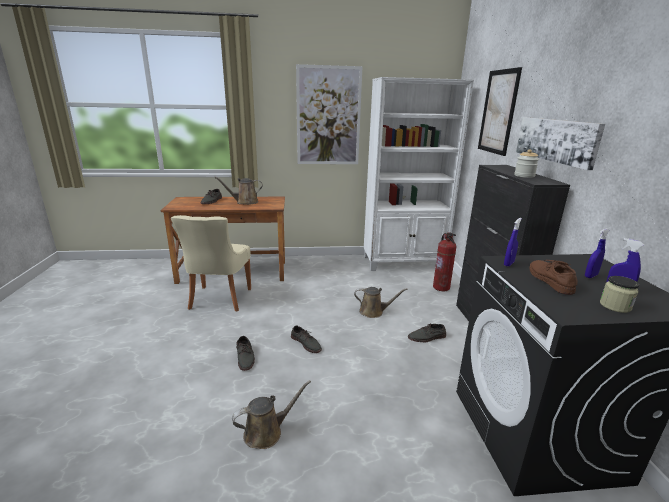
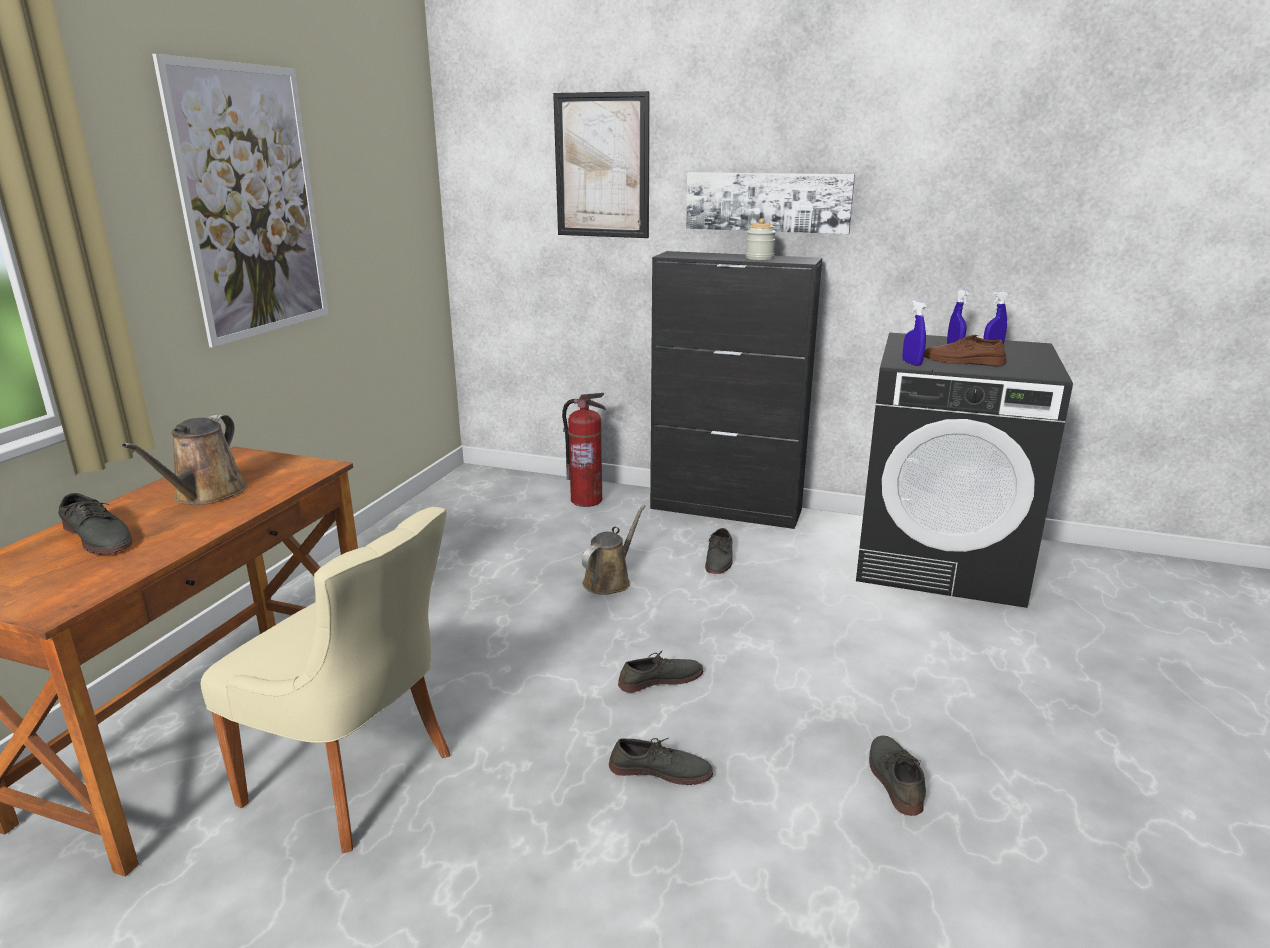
camera: 65 degrees left, 0 degrees up
(266, 432) = (893, 778): brown watering can -> grey shoe
(403, 263) = (462, 500): white bookcase -> none
(615, 306) = (1029, 359): jar -> none

